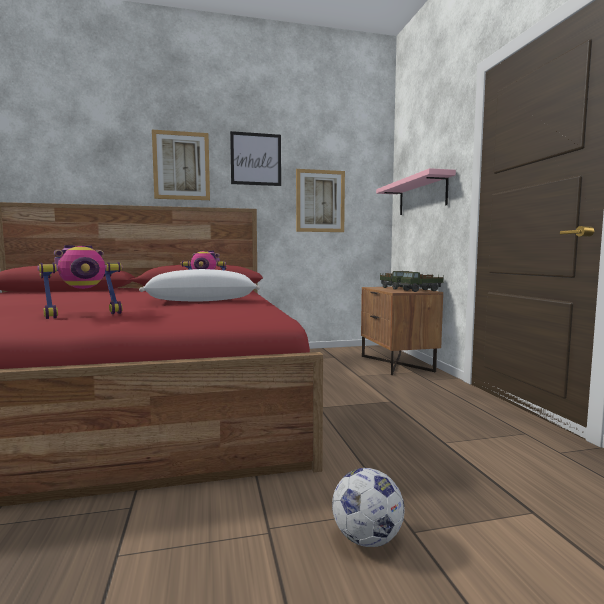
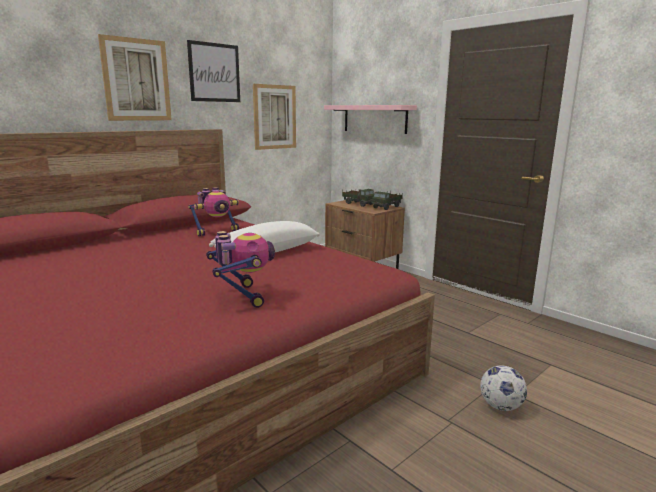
camera: 30 degrees left, 10 degrees up
(84, 315) = (242, 296): toy robot -> toy robot turned 45 degrees counterclockwise

